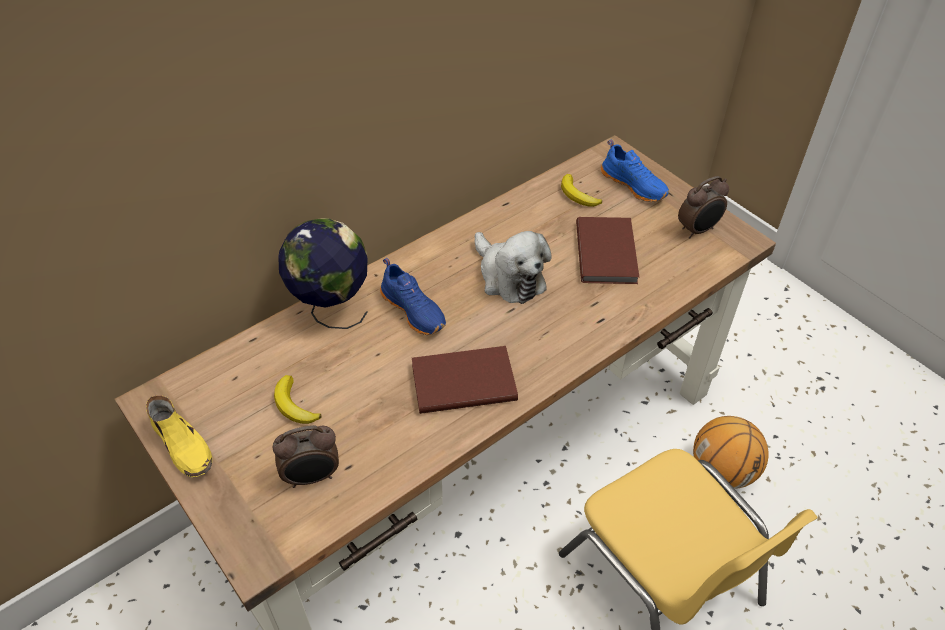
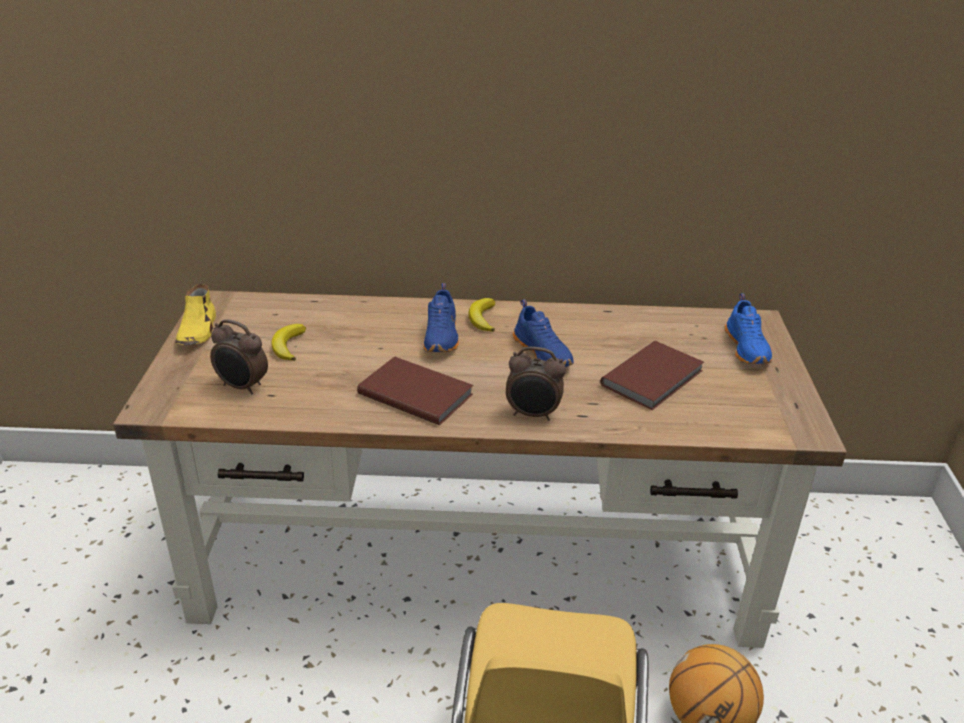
camera: 40 degrees right, 15 degrees down
(331, 308) = (386, 309): globe -> none
(509, 277) = (544, 353): plush toy -> blue shoe
(578, 195) = (681, 332): banana -> banana (482, 318)
(698, 230) = (769, 404): alarm clock -> alarm clock (533, 414)

